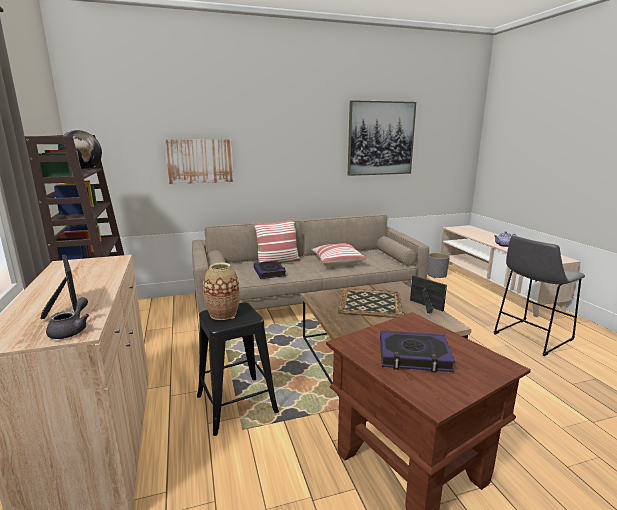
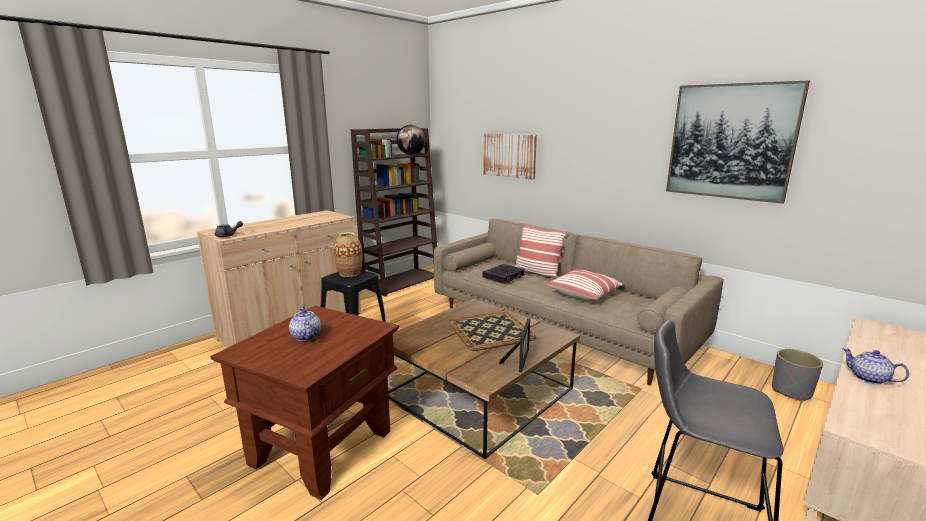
camera: 60 degrees right, 0 degrees up
(67, 307) = (257, 228): picture frame -> none
(414, 356) = (305, 336): book -> teapot

